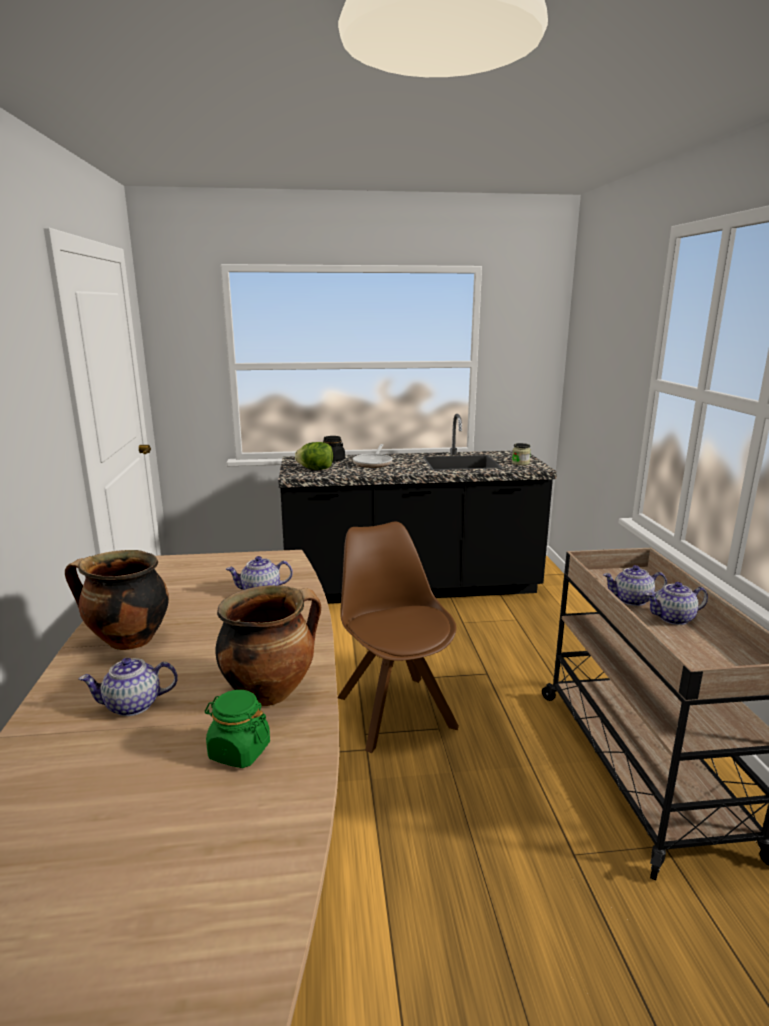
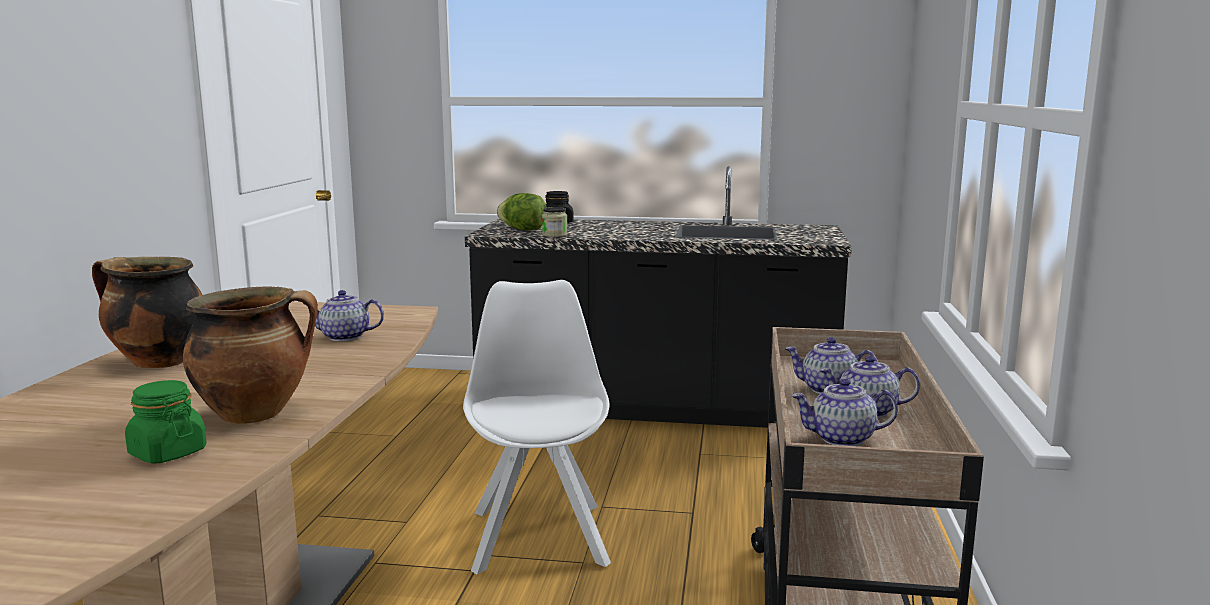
camera: 15 degrees right, 5 degrees down
(132, 705) = (104, 409): teapot -> teapot (841, 439)
(373, 463) = (606, 228): frying pan -> none
(394, 709) = (539, 535): brown chair -> white chair
(520, 463) = (809, 236): jar -> jar (554, 235)

